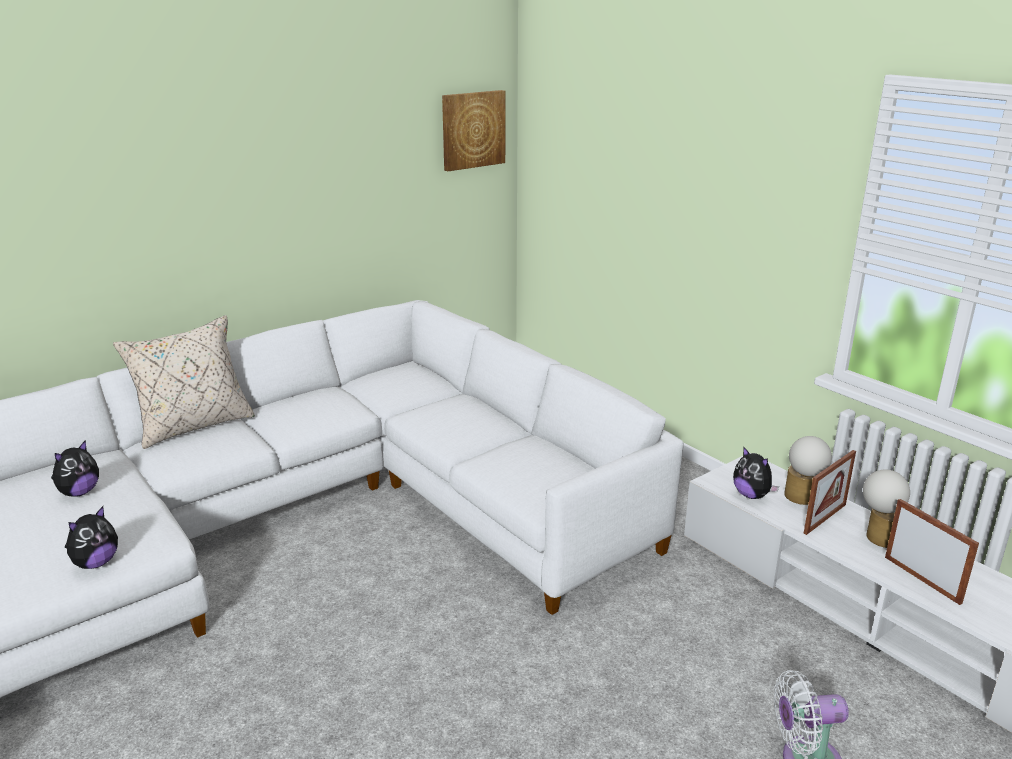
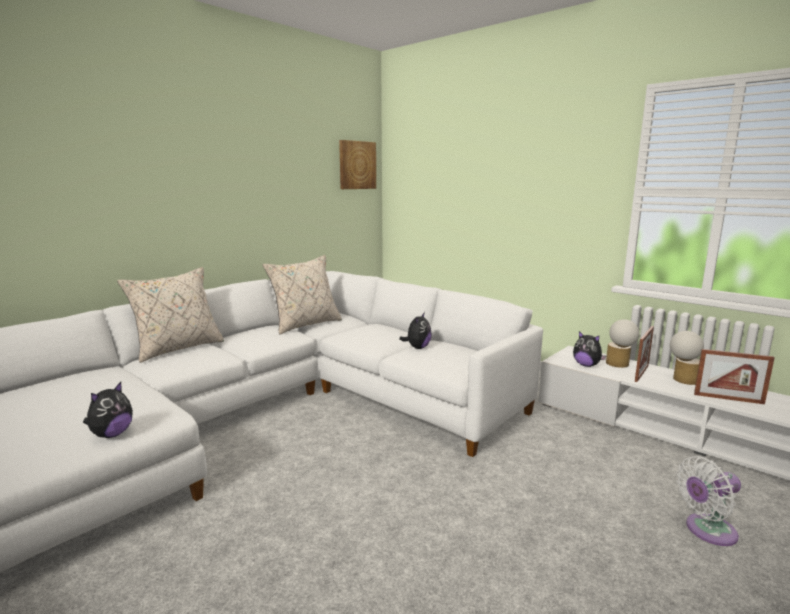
camera: 10 degrees left, 10 degrees down
(79, 492) = (90, 390): plush toy -> plush toy (417, 347)
(370, 391) = (305, 325): none -> beige pillow
(922, 579) = (728, 399): picture frame -> picture frame turned 150 degrees clockwise

